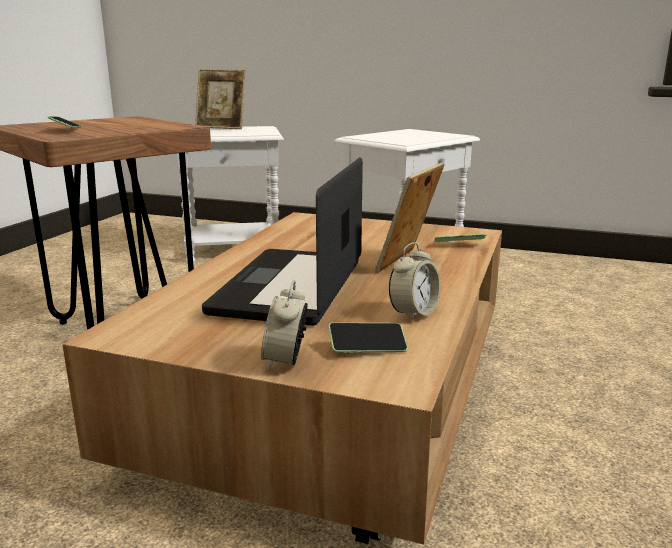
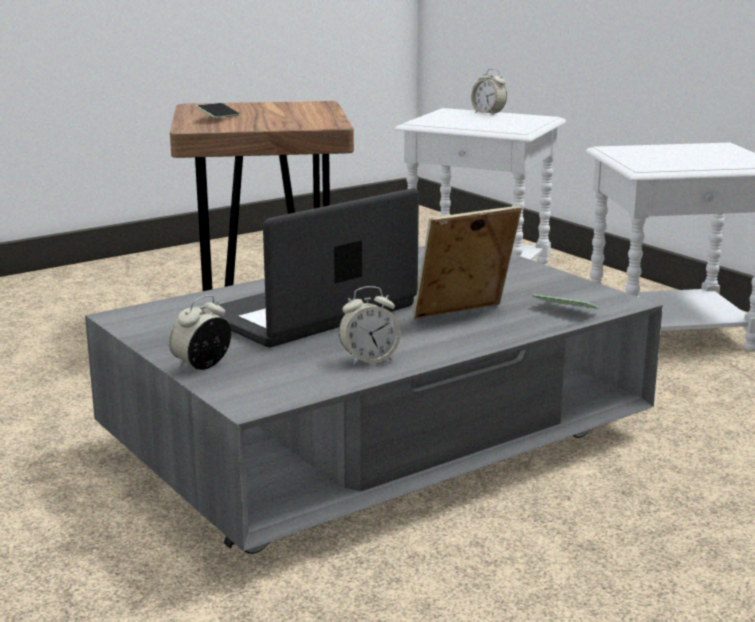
camera: 35 degrees right, 0 degrees up
(222, 127) = (488, 113): picture frame -> alarm clock
(335, 390) = (377, 442): brown coffee table -> grey coffee table
(367, 348) = (277, 374): phone -> none

